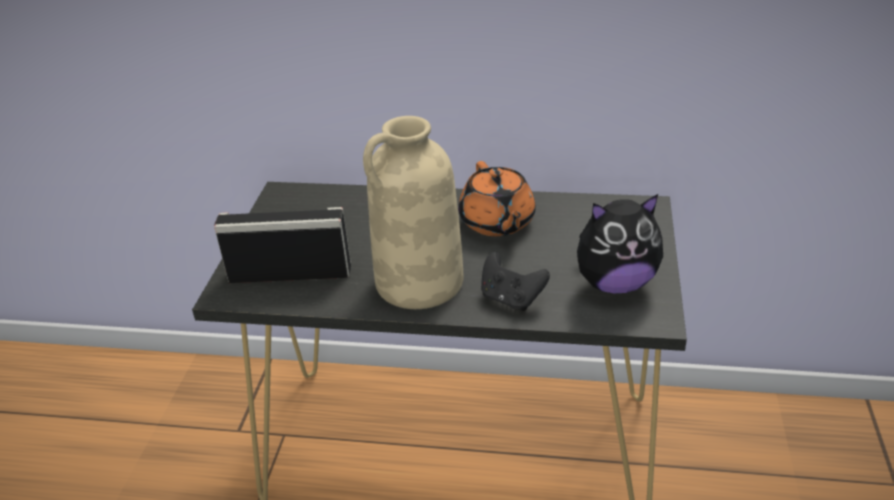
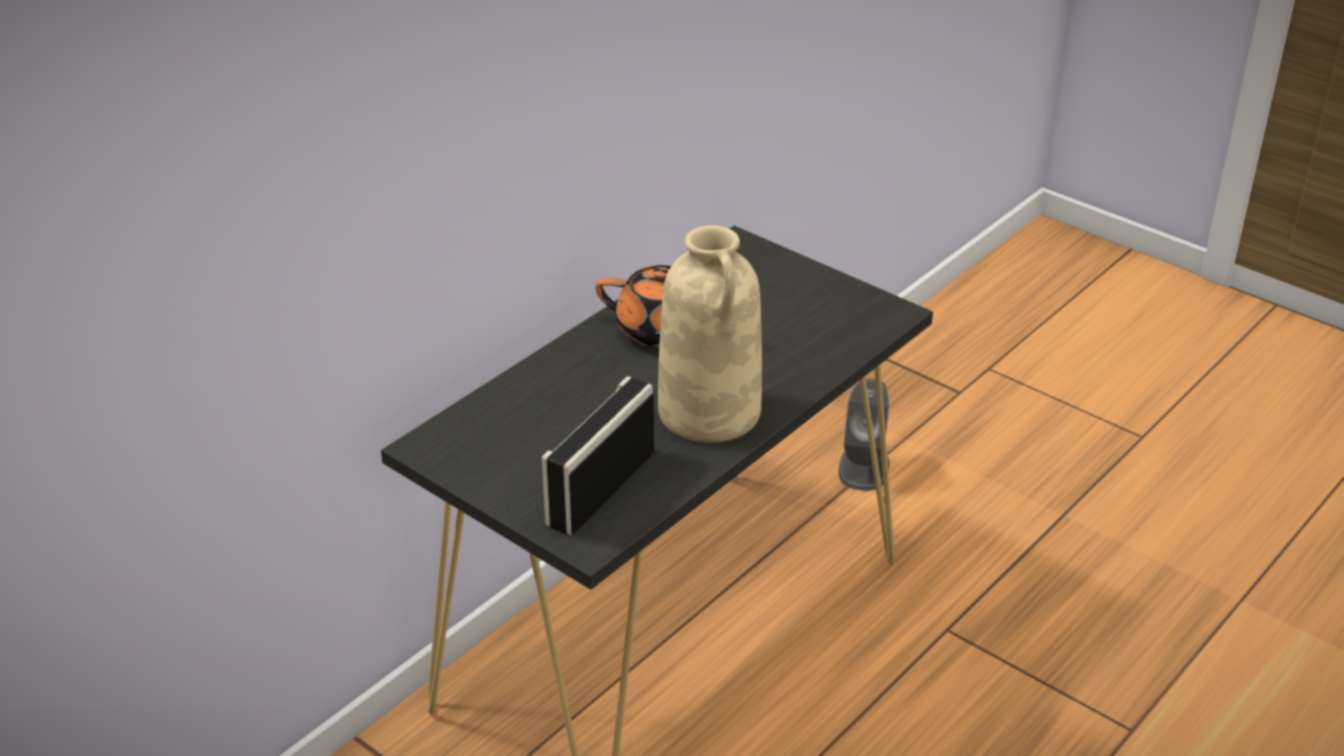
camera: 60 degrees left, 0 degrees up
(511, 299) = (792, 371): black game controller -> none
(615, 283) = (828, 310): plush toy -> none
(731, 467) = (864, 467): none -> grey speaker

